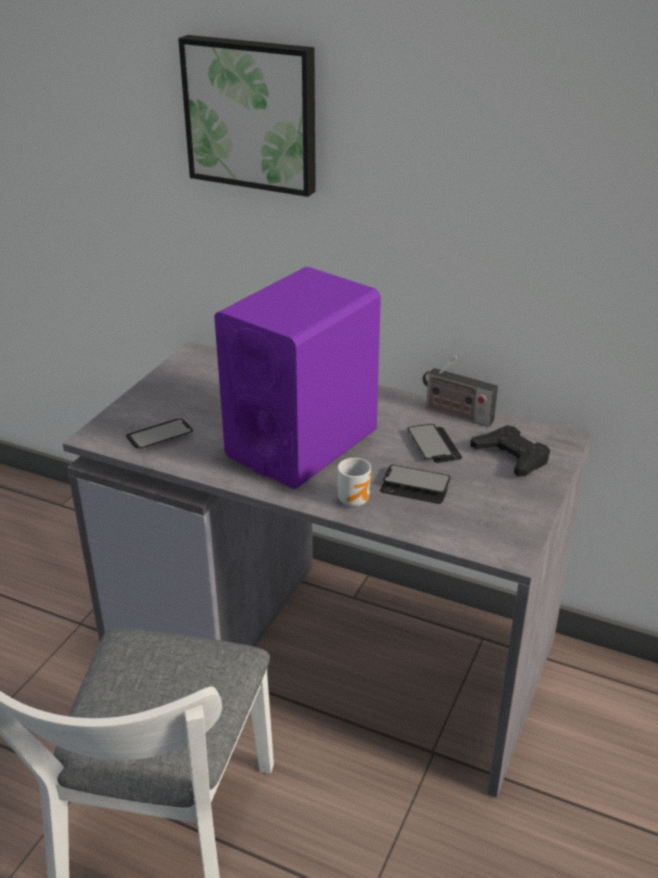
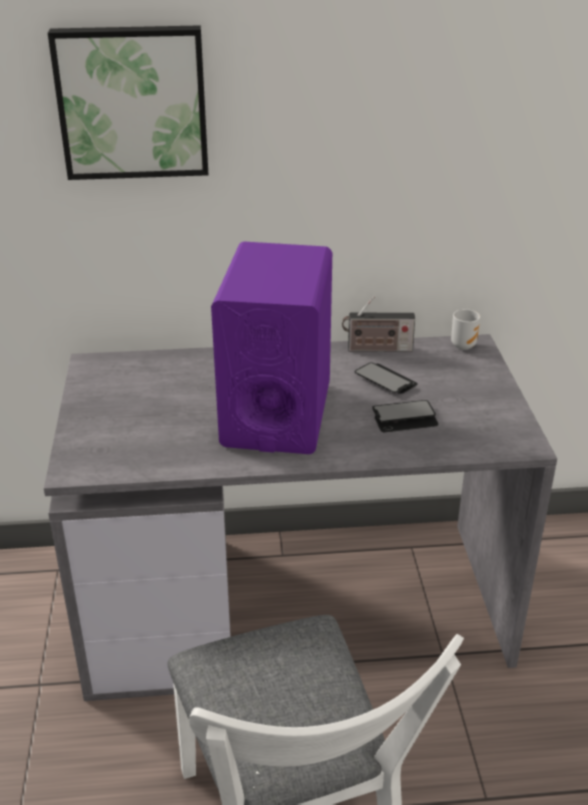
camera: 30 degrees left, 0 degrees up
(159, 435) = (137, 448): phone -> none
(355, 501) = (370, 446): mug -> mug (463, 345)
(511, 456) = (452, 370): black game controller -> none

